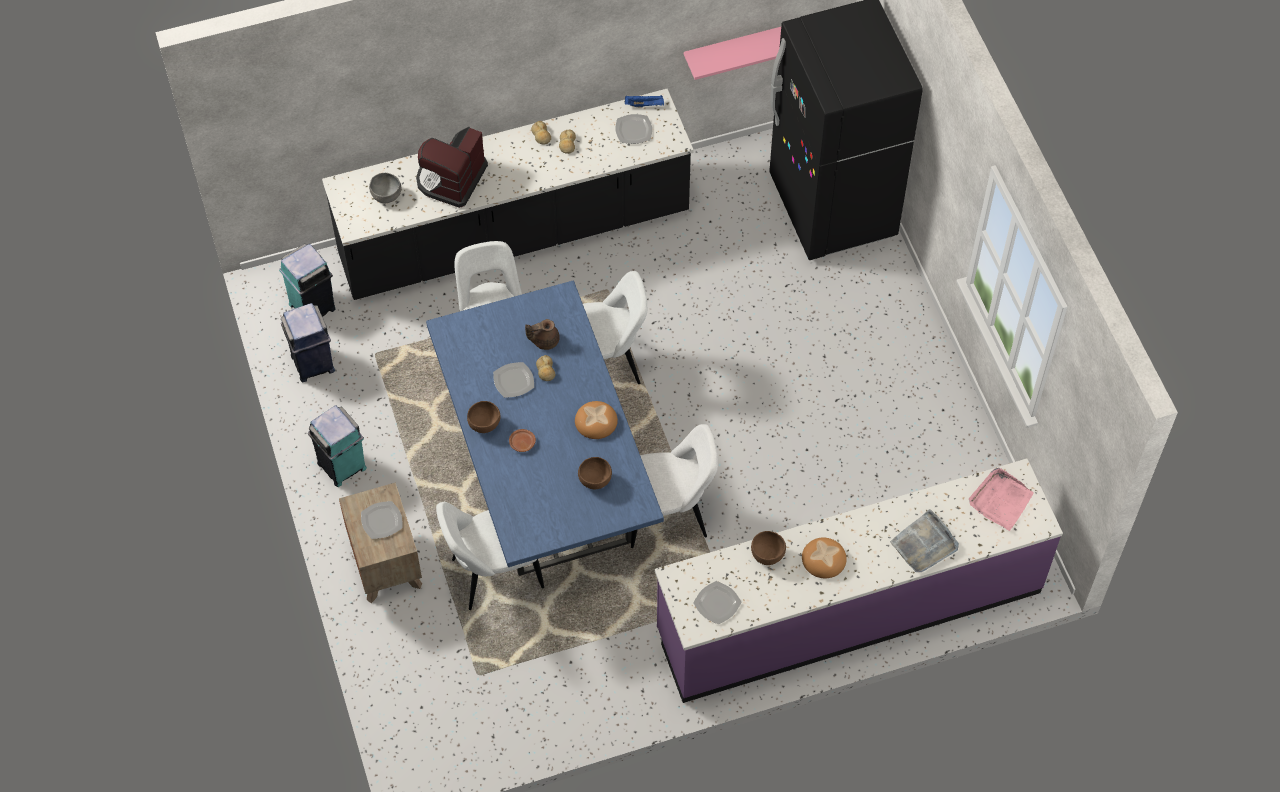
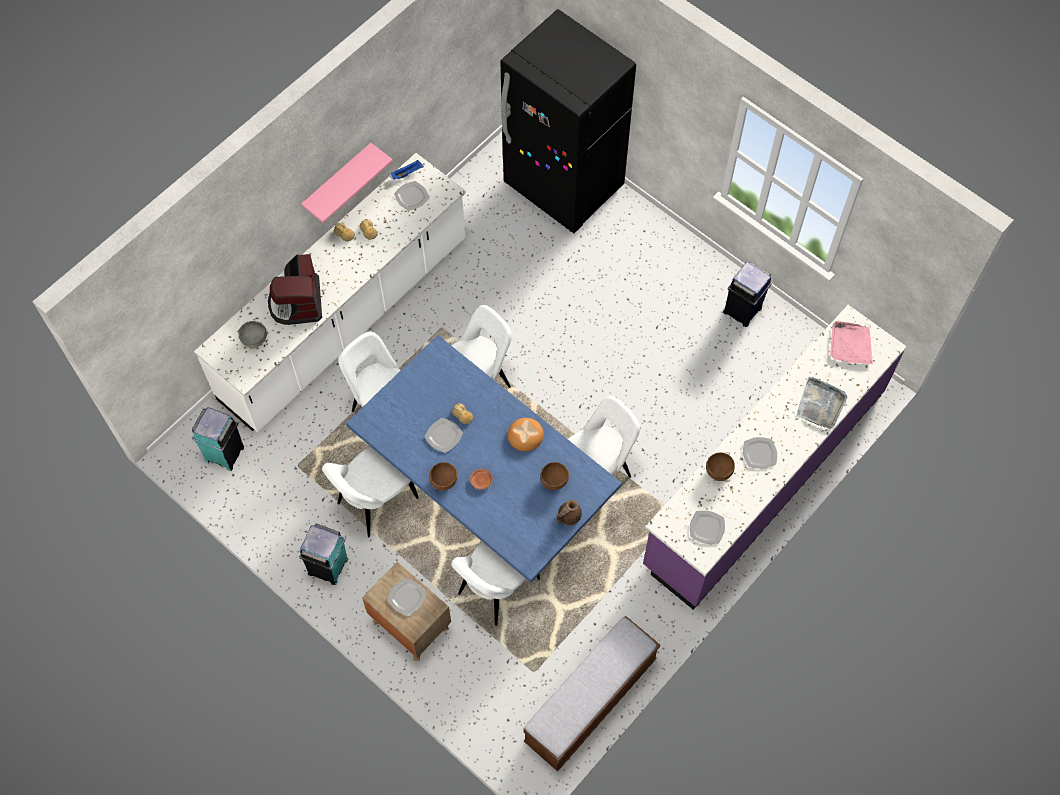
camera: 30 degrees left, 5 degrees up
(313, 364) = (254, 498): blue trash can -> blue trash can (743, 310)
(427, 428) = (374, 503): none -> white chair
(514, 236) = (345, 321): black counter -> white counter
(516, 734) = (590, 701): none -> bench
(544, 340) = (446, 392): brown teapot -> brown teapot (568, 516)
(735, 48) = (453, 98): pink shelf -> pink shelf (337, 181)
(824, 559) = (759, 453): bread -> plate

